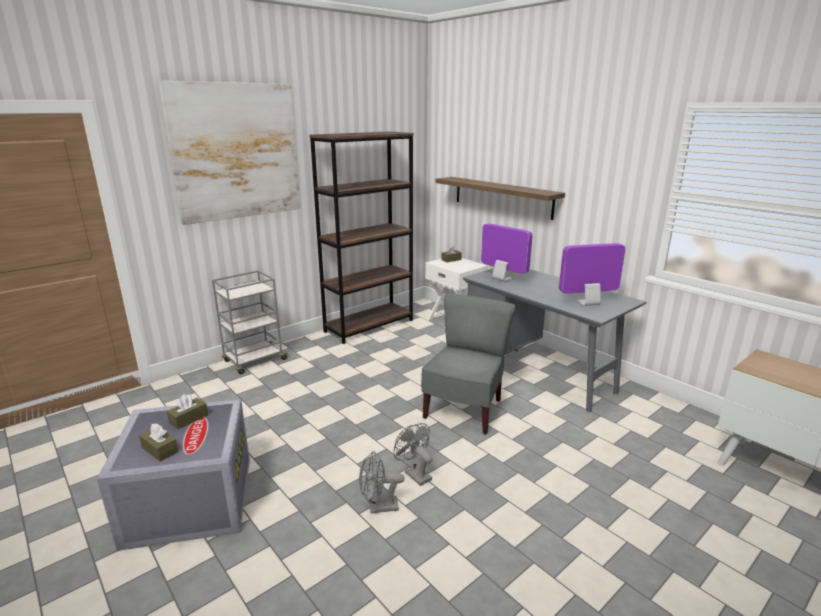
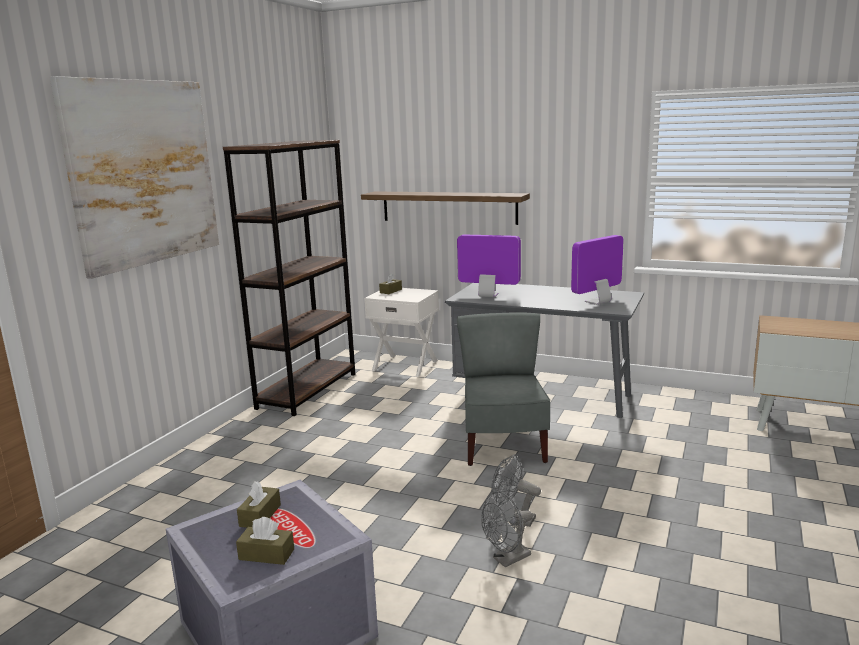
camera: 25 degrees left, 5 degrees down
(254, 361) = (192, 461): grey cart -> none

